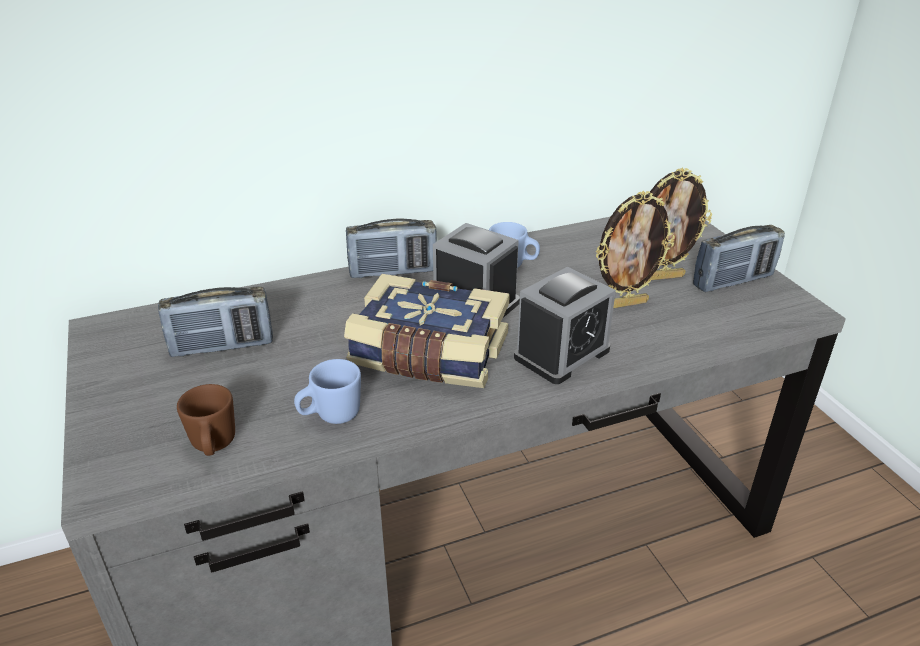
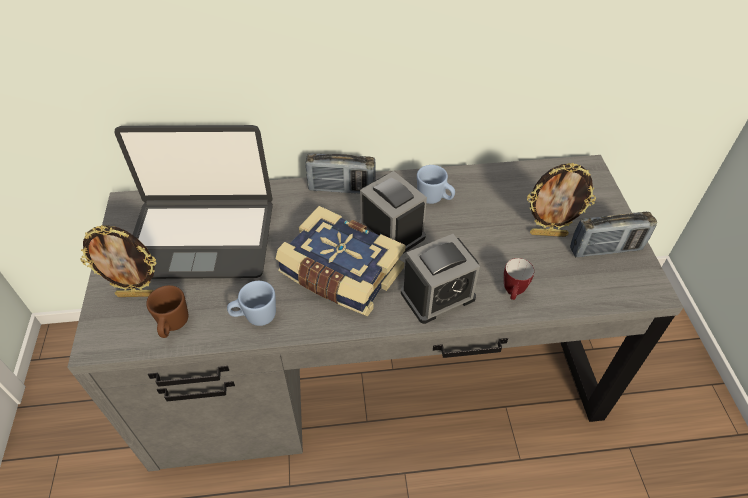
camera: 15 degrees right, 15 degrees up
(222, 346) = (202, 237): radio -> laptop
(625, 304) = (506, 256): picture frame -> picture frame (137, 294)
(651, 337) = (513, 293): none -> mug

